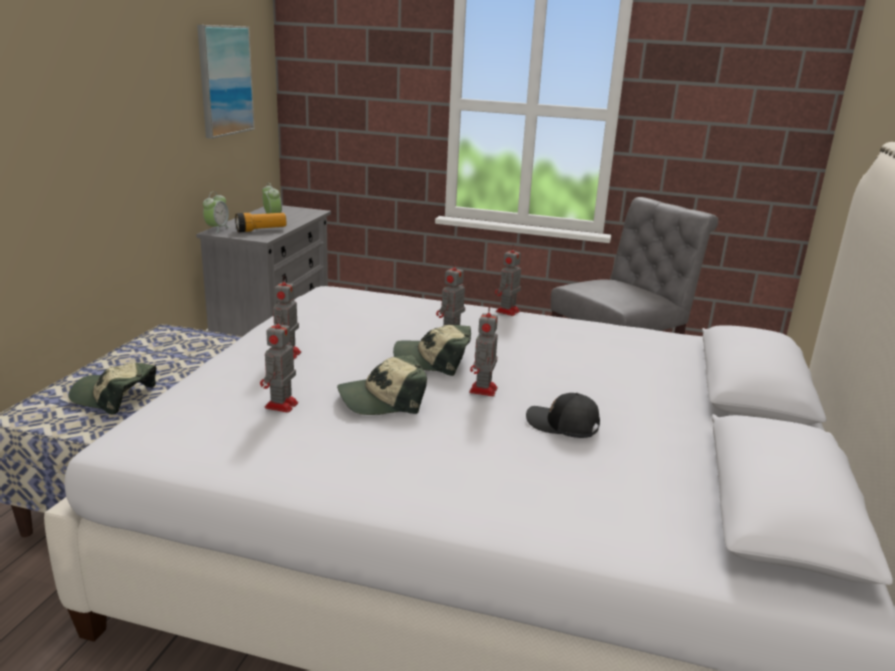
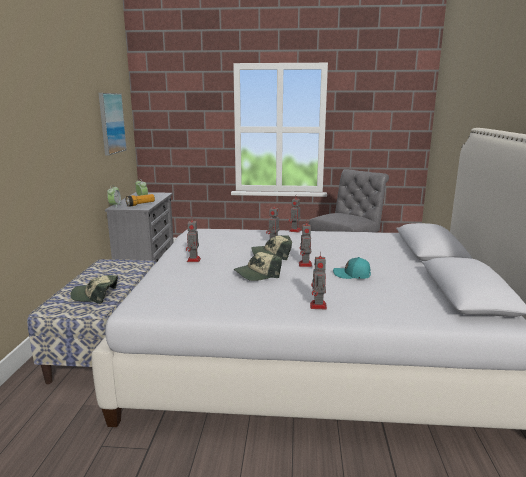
camera: 10 degrees left, 5 degrees down
(280, 406) = (207, 282): toy robot -> toy robot (318, 306)
(562, 425) = (352, 275): black cap -> turquoise cap

